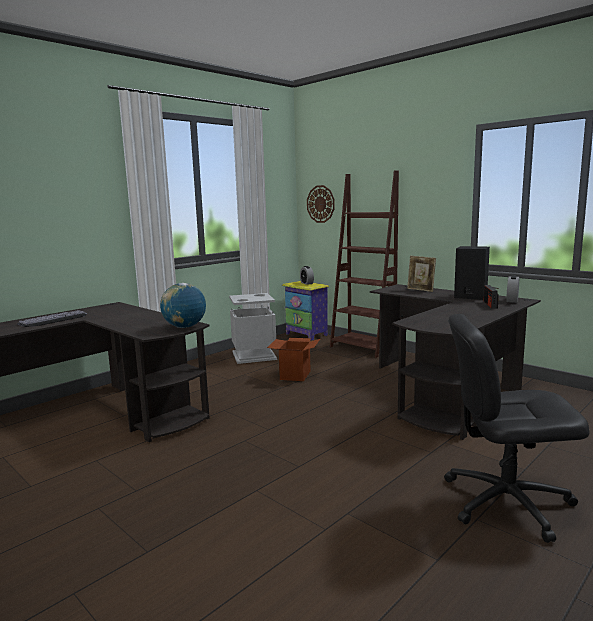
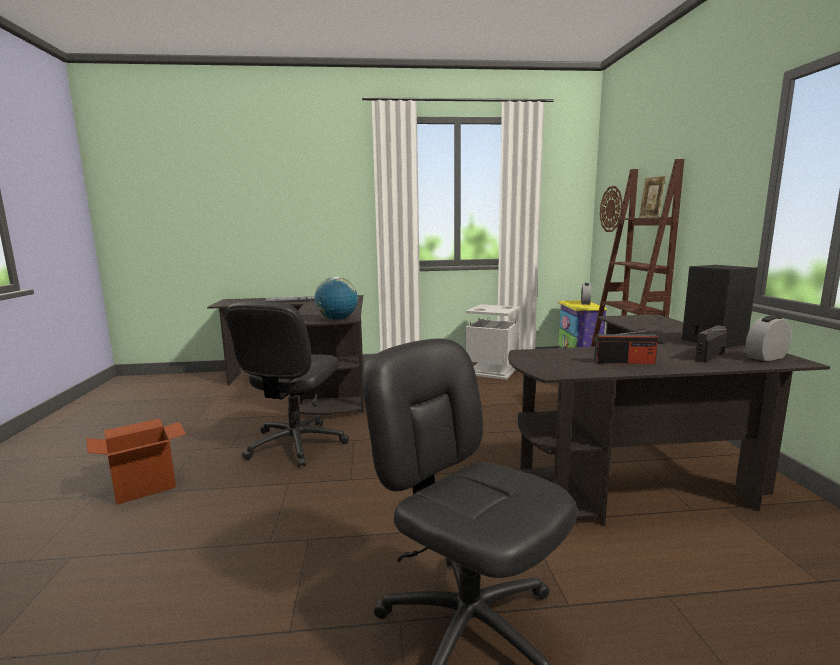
camera: 40 degrees right, 0 degrees up
(198, 462) = (295, 444): none -> black office chair
(295, 375) = (497, 398): cardboard box -> cardboard box (145, 487)
(420, 290) = (664, 324): picture frame -> picture frame (650, 217)
(467, 316) = (624, 362): none -> radio

